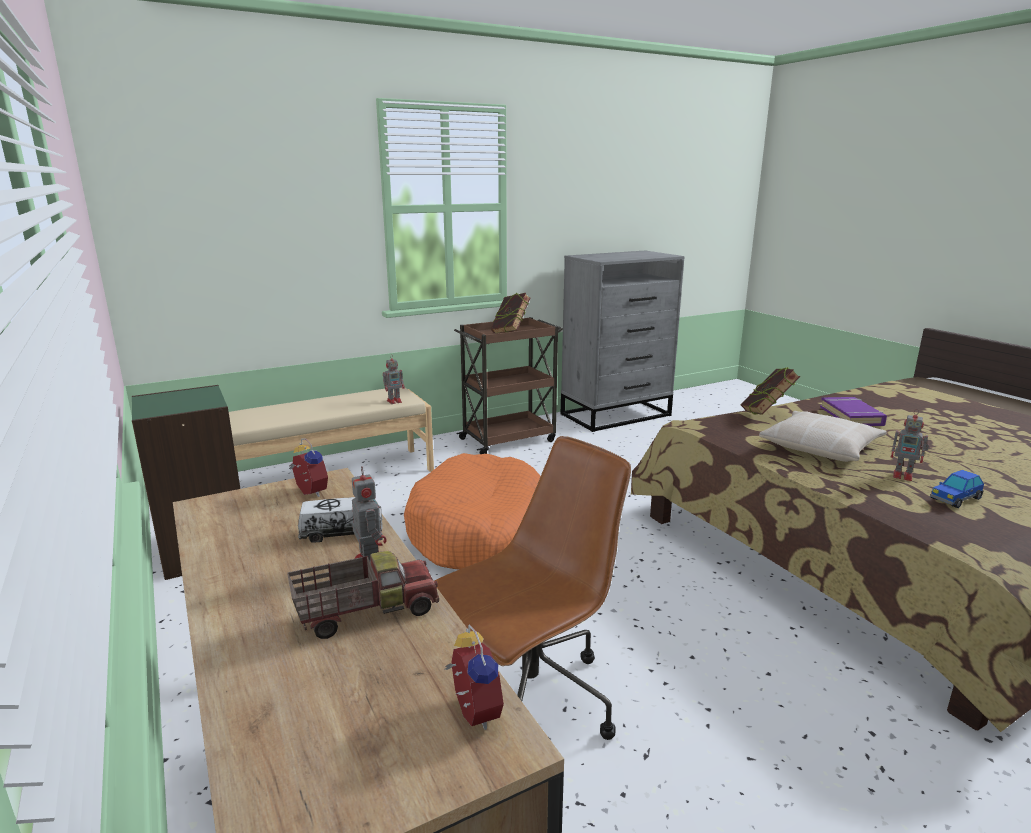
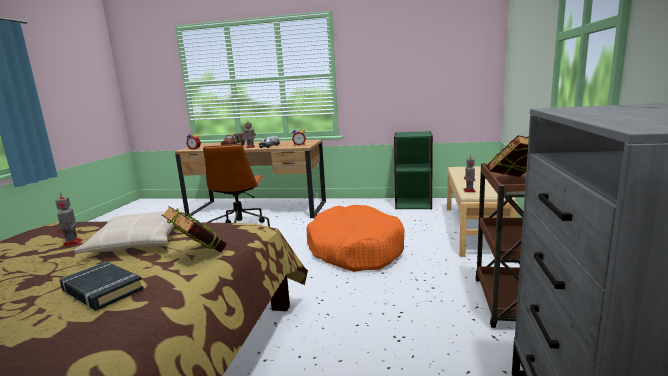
camera: 130 degrees right, 5 degrees down
(851, 416) = (102, 290): purple book -> black book
(904, 476) = (72, 243): toy robot -> toy robot turned 90 degrees counterclockwise
(955, 499) = (42, 241): toy car -> none

